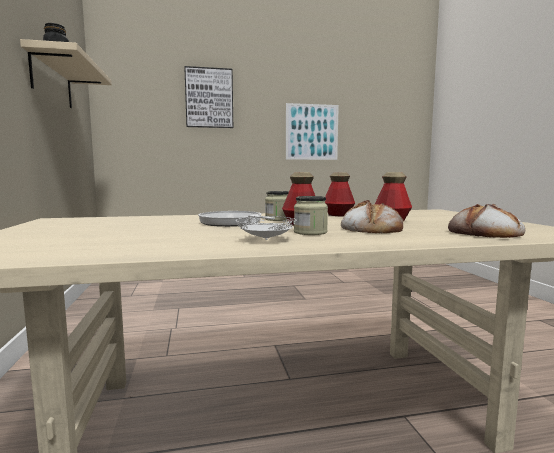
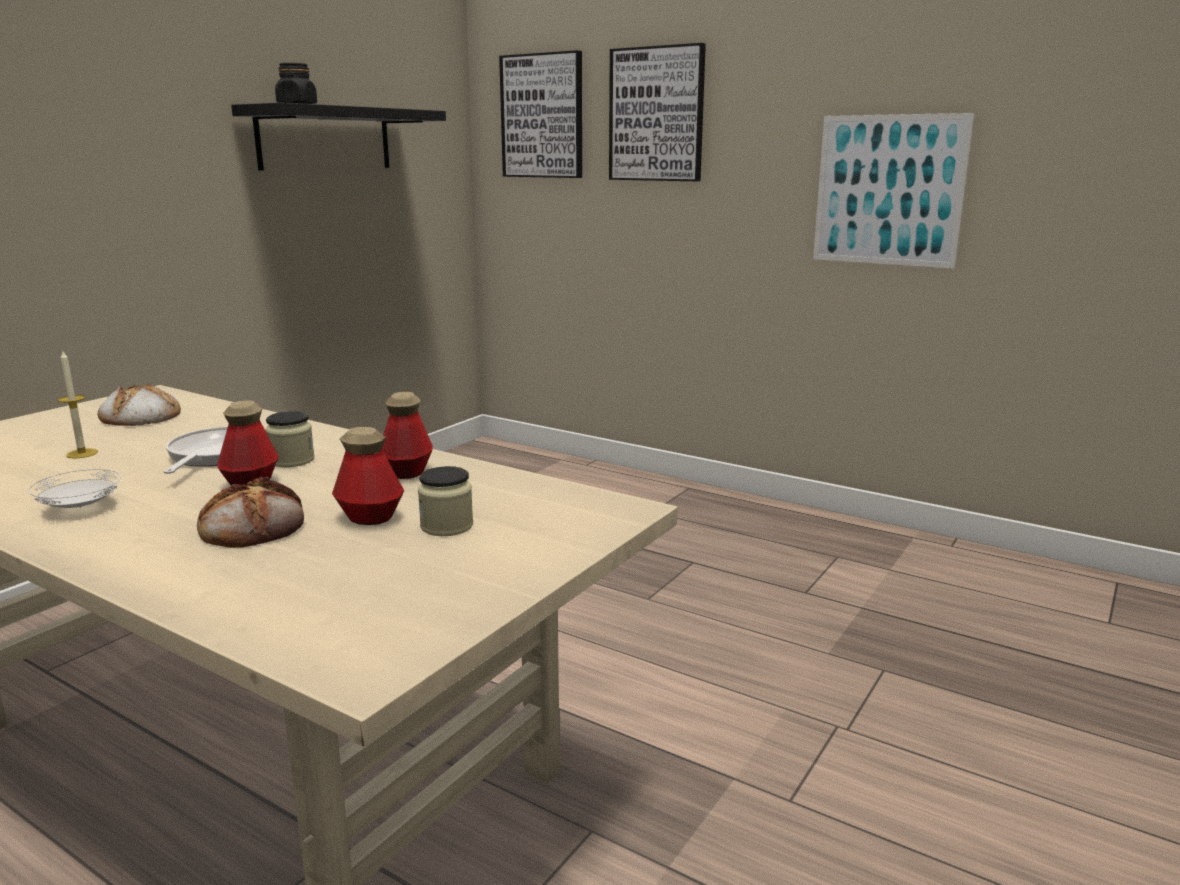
camera: 45 degrees right, 10 degrees up
(52, 80) = (325, 139): beige shelf -> black shelf
(141, 95) = (542, 116): none -> picture
(144, 233) = (82, 453): none -> candle
(310, 232) = (167, 509): jar -> jar (447, 526)
(485, 233) = (284, 598): bread -> bread (140, 416)

